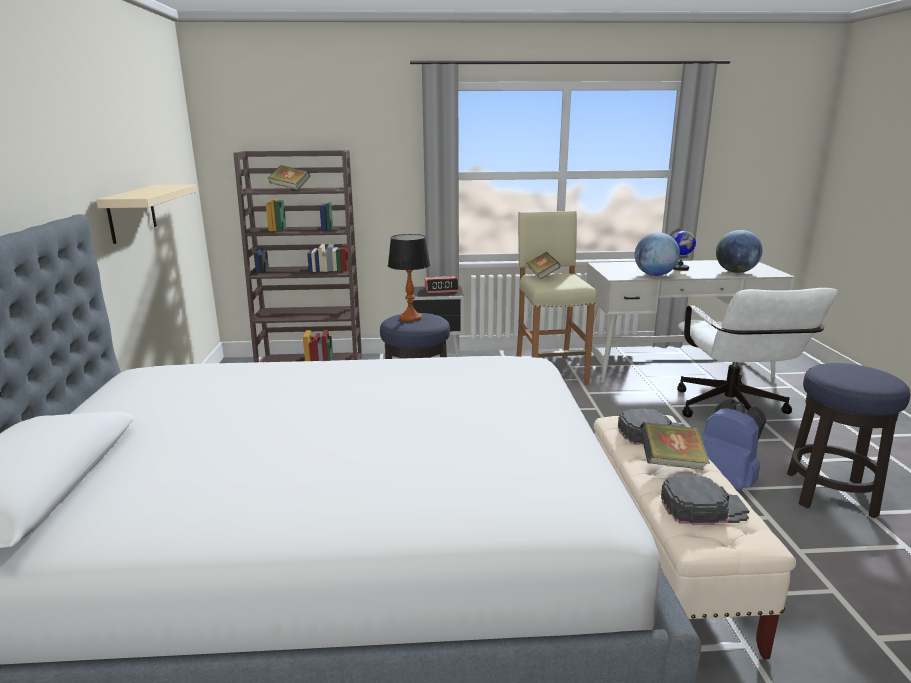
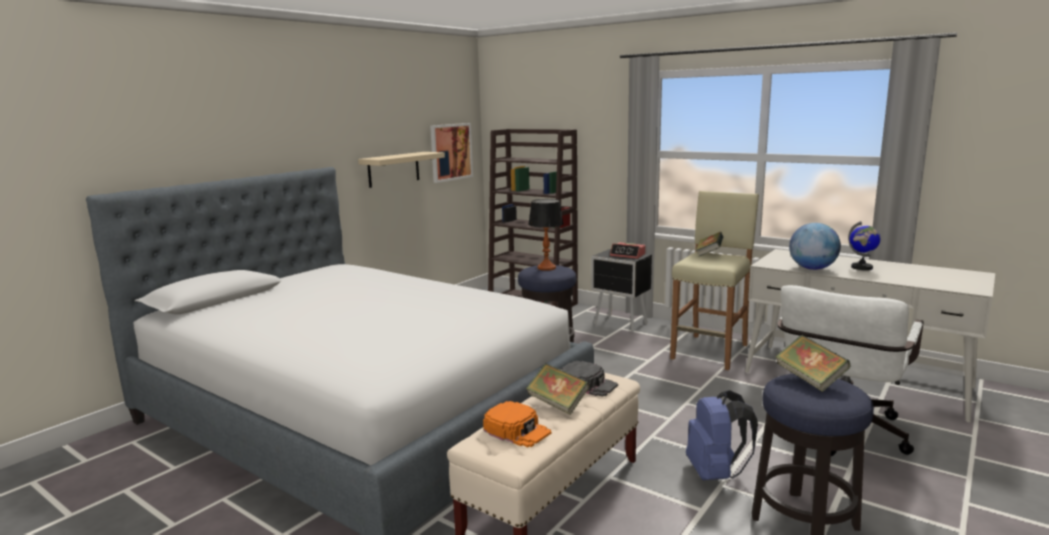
camera: 40 degrees right, 5 degrees down
(176, 184) = (451, 152): none -> picture
(290, 189) = (531, 159): book -> book (810, 379)
(702, 507) = (517, 430): black cap -> orange cap
(735, 272) = (922, 280): globe -> none

